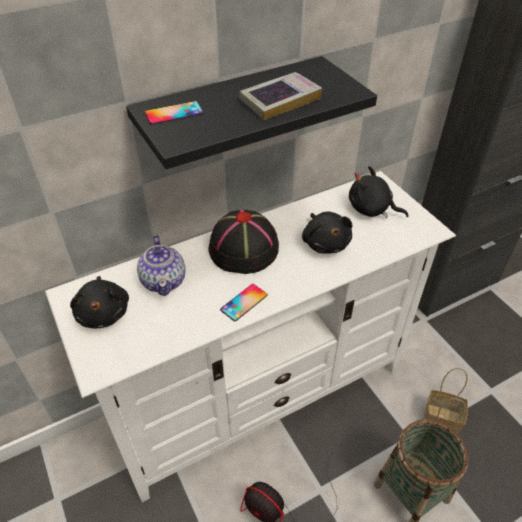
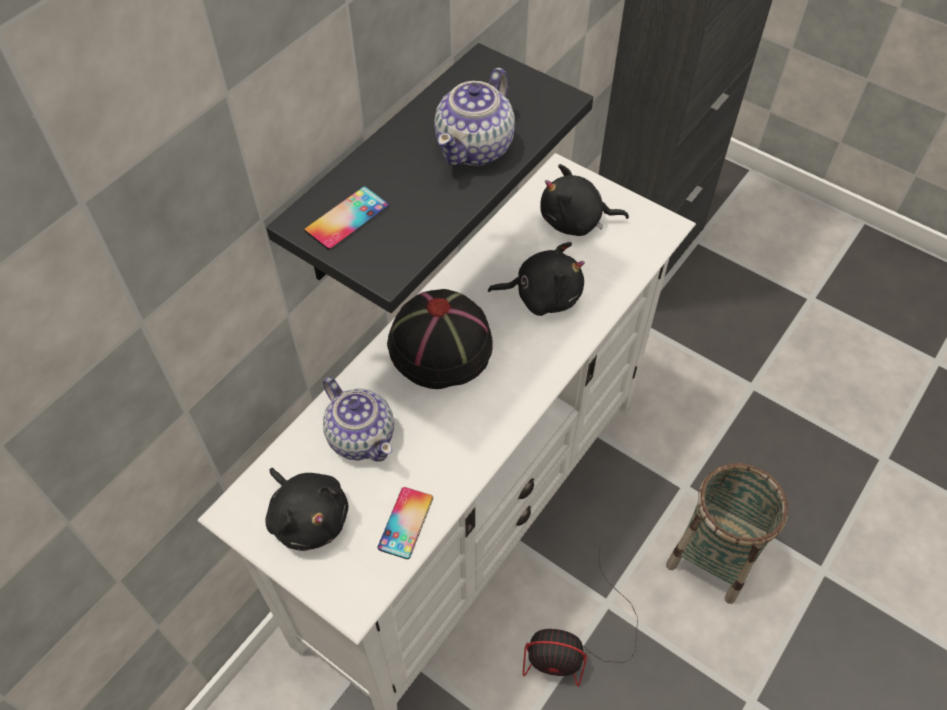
camera: 25 degrees left, 10 degrees up
(244, 302) = (487, 425): phone -> phone (405, 522)
(280, 100) = (475, 147): book -> teapot
(325, 243) = (543, 295): black plush toy -> black plush toy turned 45 degrees counterclockwise
(442, 419) = (711, 447): basket -> none

